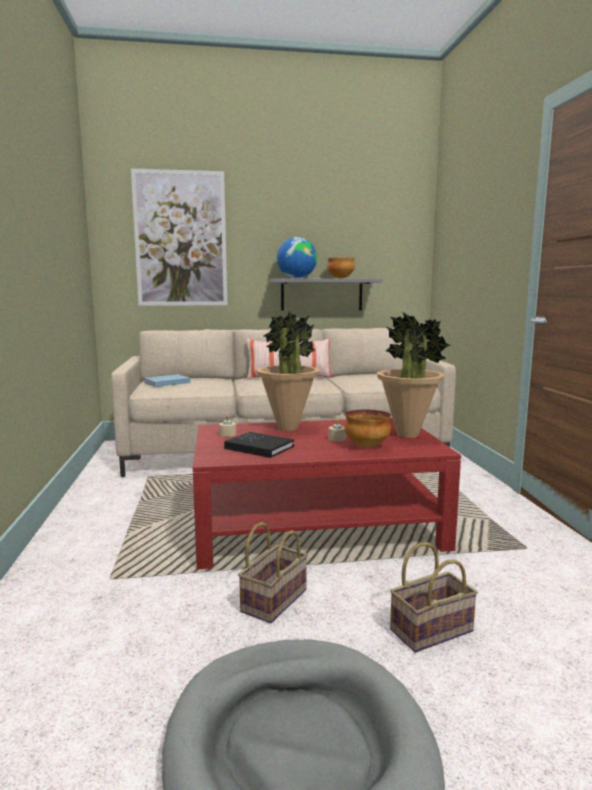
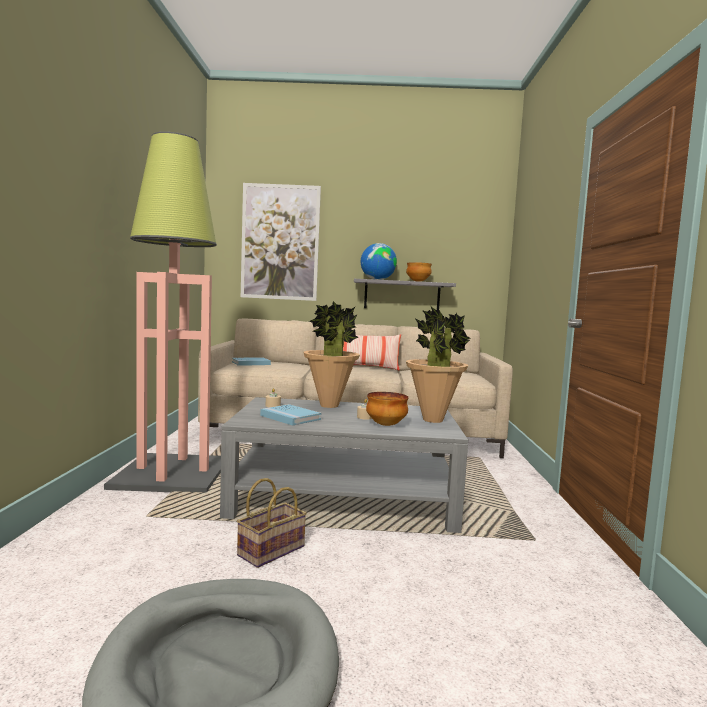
camera: 10 degrees right, 5 degrees down
(109, 522) = (171, 474): none -> floor lamp
(259, 447) = (290, 417): black book -> blue book
(317, 526) = (345, 498): red coffee table -> grey coffee table
(432, 629) = (399, 593): basket -> none

